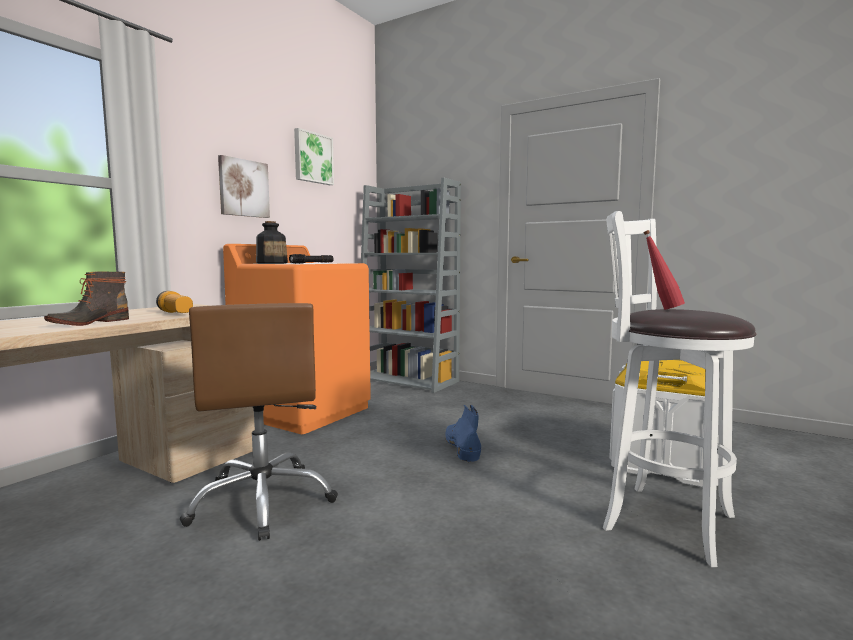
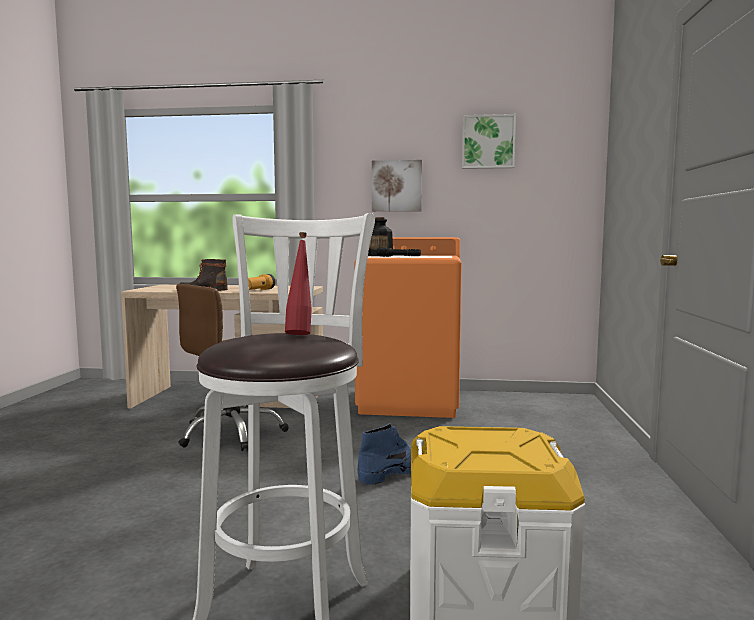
camera: 65 degrees right, 0 degrees up
(408, 380) = (575, 413): grey bookcase -> none

